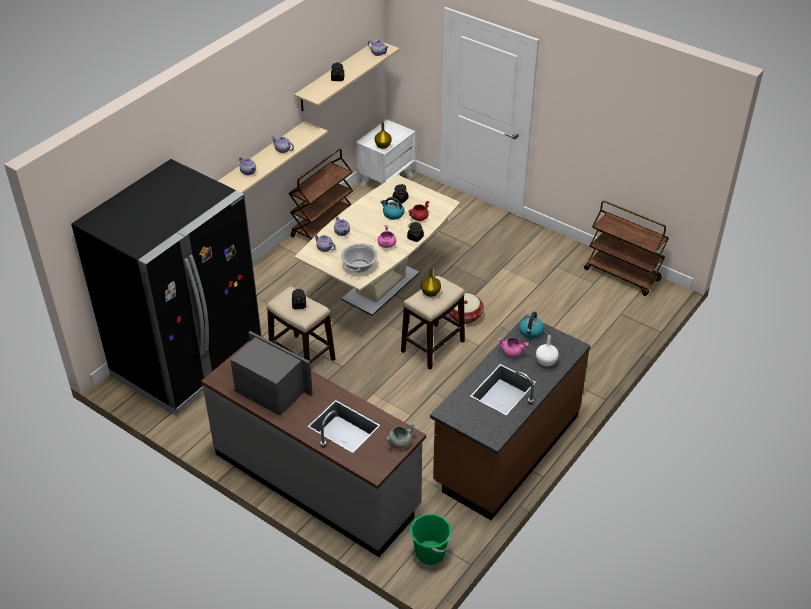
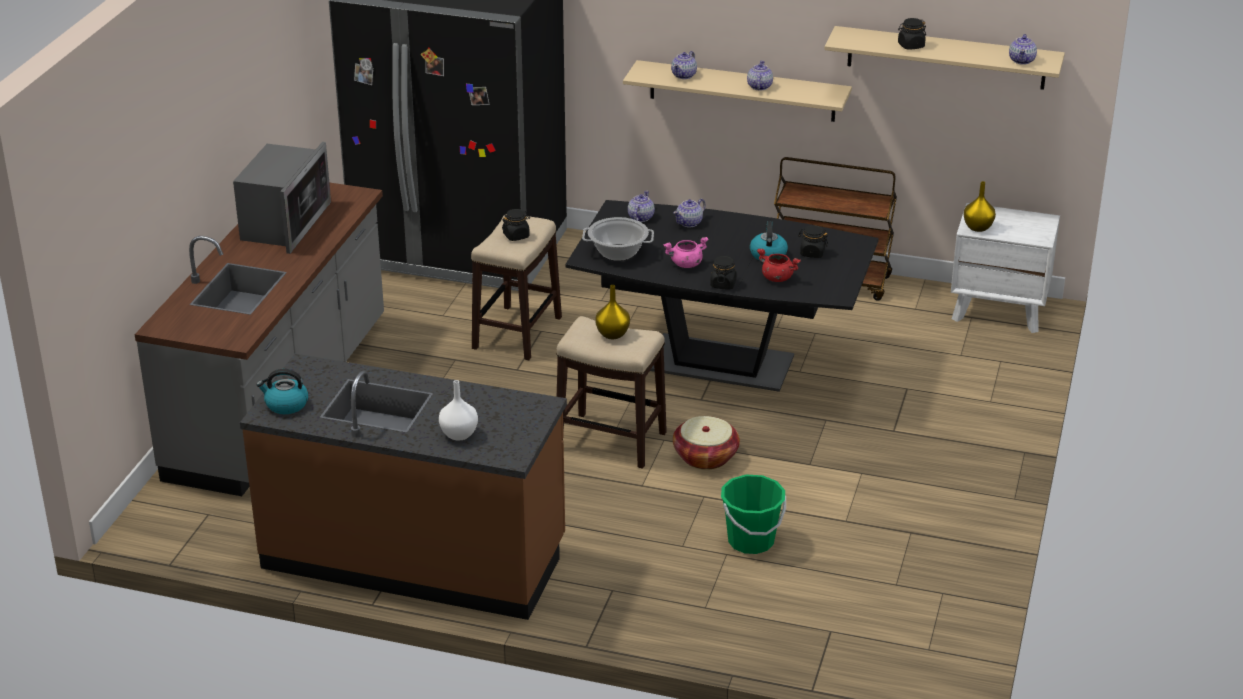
camera: 70 degrees right, 10 degrees down
(380, 286) = (720, 363): beige dining table -> black dining table
(399, 442) = (222, 335): grey cooking pot -> none
(430, 553) = (180, 523): green bucket -> green bucket (751, 541)
(512, 352) = (465, 399): pink cooking pot -> none
(531, 332) = (524, 409): kettle -> kettle (286, 405)
(622, 275) = (947, 617): brown cart -> none

